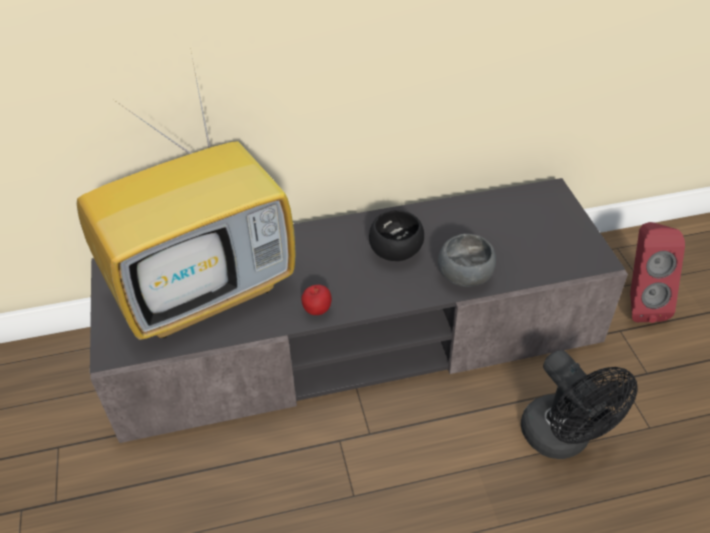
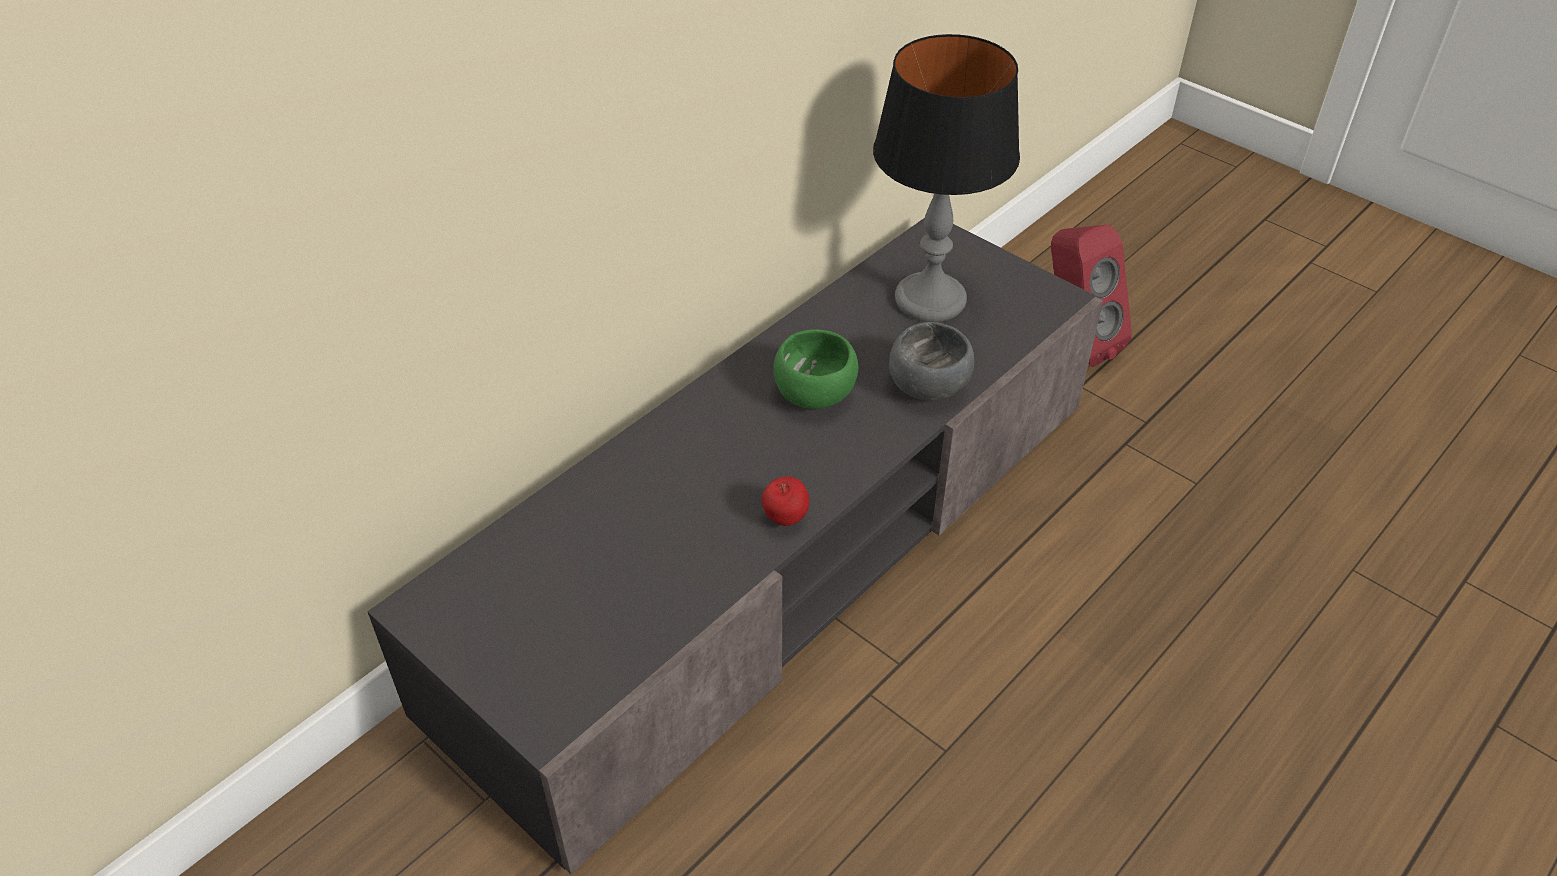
camera: 35 degrees left, 0 degrees up
(206, 289) = (600, 566): television -> none
(397, 251) = (816, 393): black bowl -> green bowl
(513, 227) = (930, 299): none -> table lamp
(562, 439) = (1121, 546): black fan -> none

